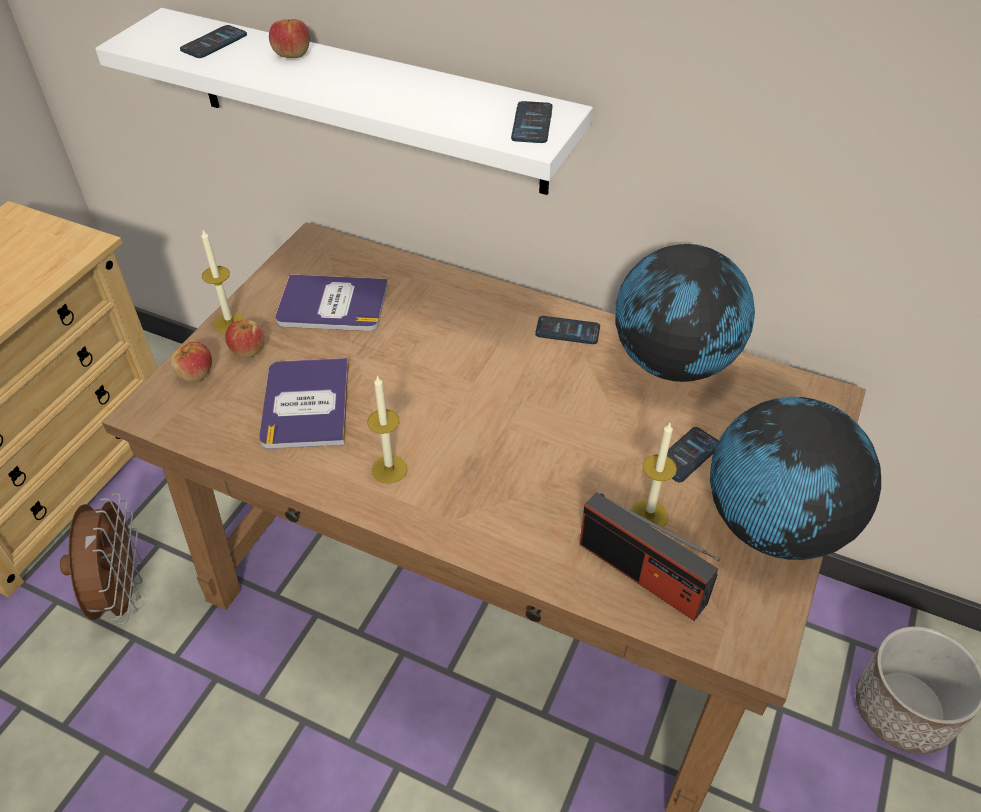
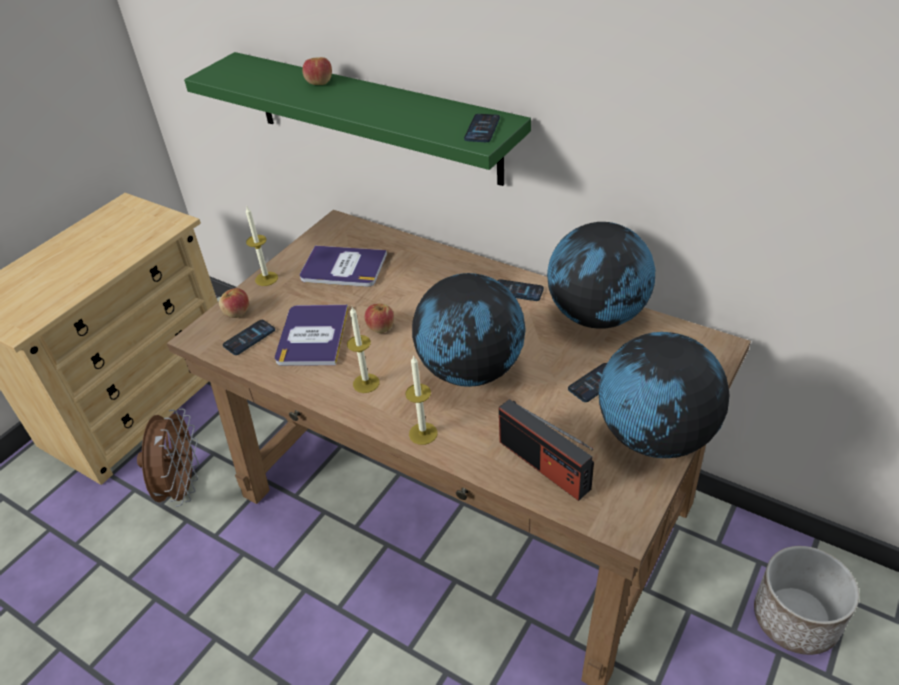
camera: 10 degrees right, 5 degrees down
(214, 43) = (266, 75): phone -> phone (249, 338)
(248, 350) = (277, 297): apple -> apple (381, 327)
(365, 101) = (373, 117): white shelf -> green shelf
(526, 444) = (471, 370): none -> globe
(649, 515) = (557, 424): candle -> candle (423, 433)

